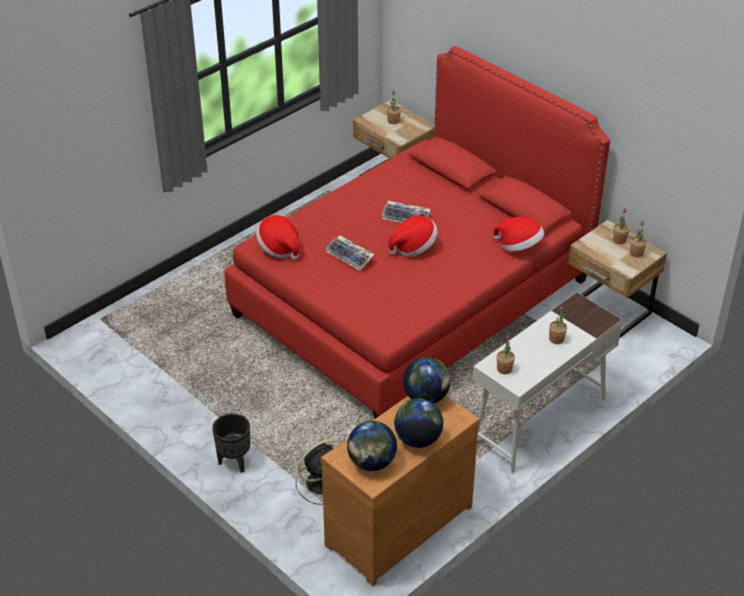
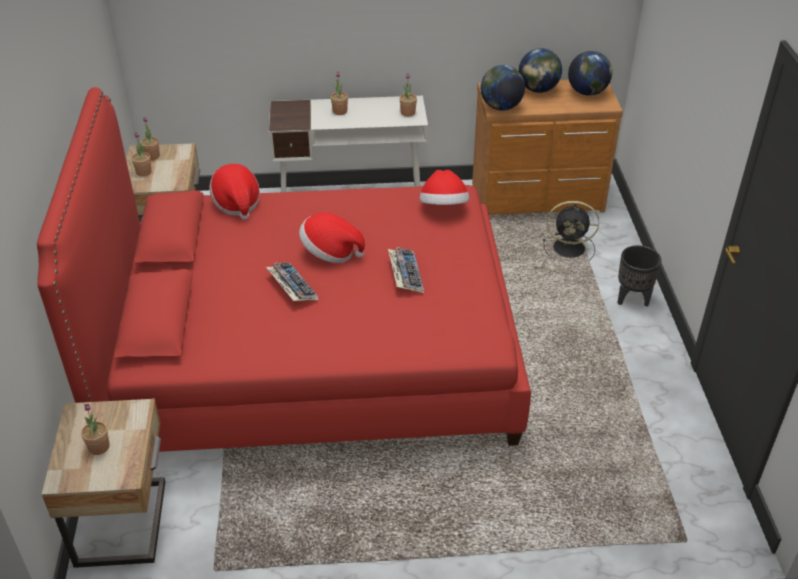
camera: 140 degrees left, 0 degrees up
(279, 248) = (469, 324): hat -> hat (443, 207)

